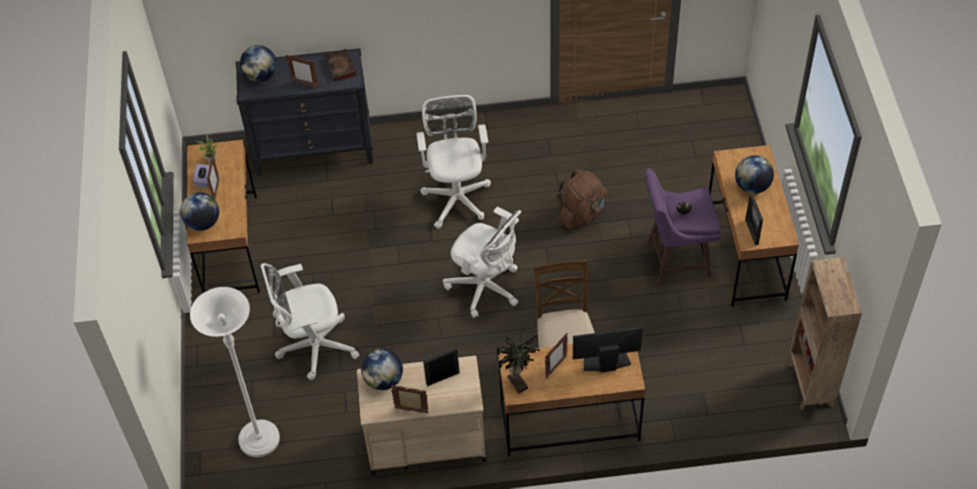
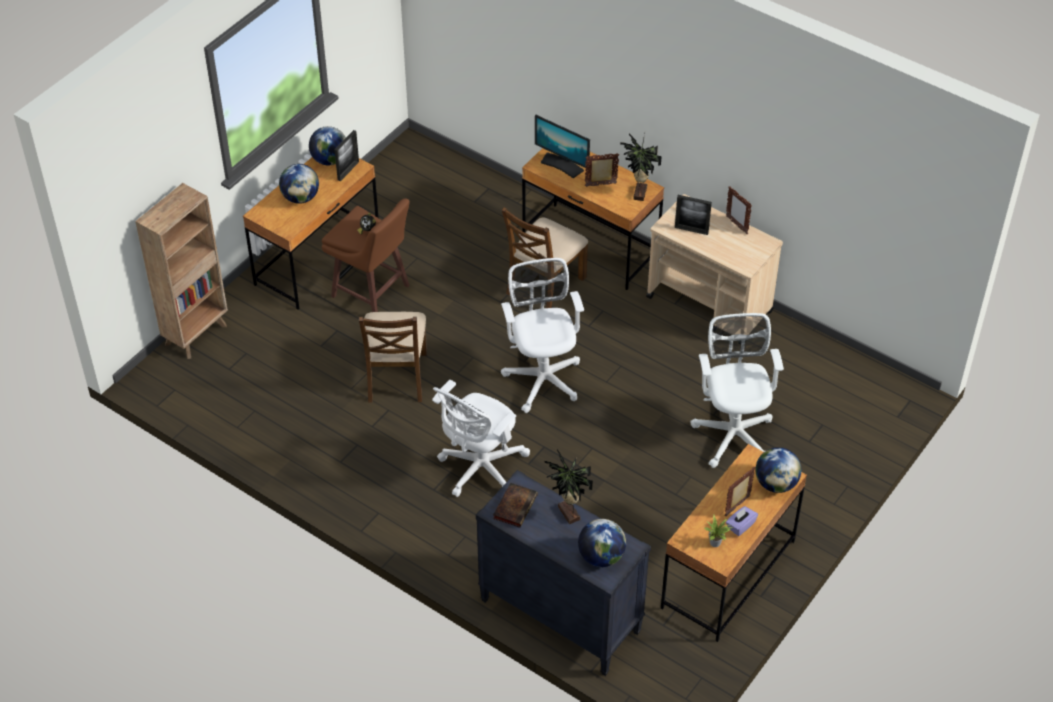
camera: 140 degrees left, 5 degrees down
(259, 440) = (840, 392): white floor lamp -> none
(305, 84) = (567, 514): picture frame -> potted plant
(313, 347) = (733, 431): white office chair -> white office chair turned 120 degrees counterclockwise
(383, 380) = (737, 257): globe -> globe (329, 160)
(582, 214) = (396, 377): brown backpack -> brown chair
(676, 259) = (372, 292): purple stool -> brown stool
(809, 385) = (398, 158): brown bookcase -> brown bookcase (197, 334)

